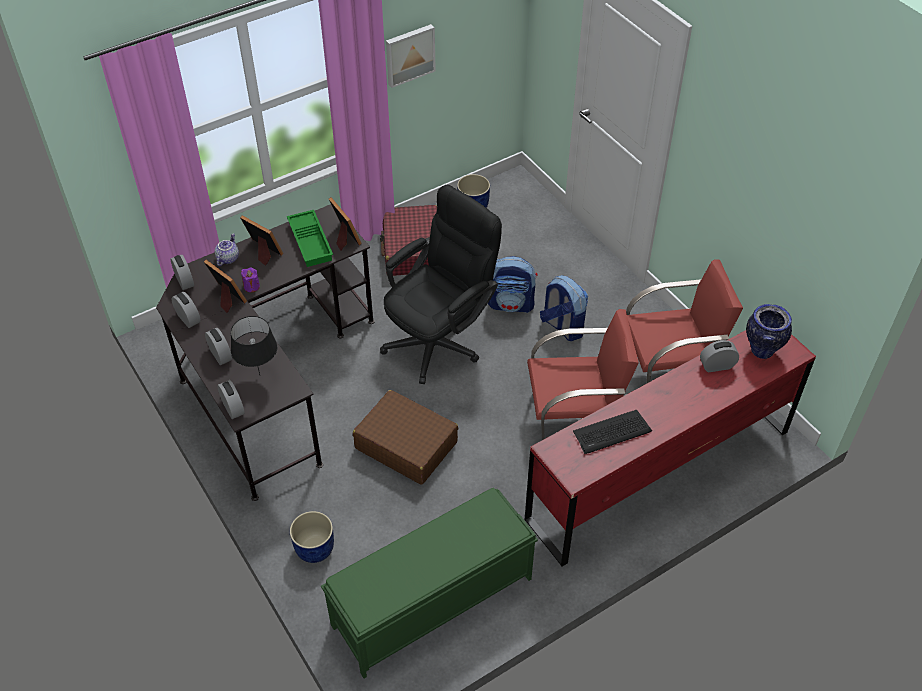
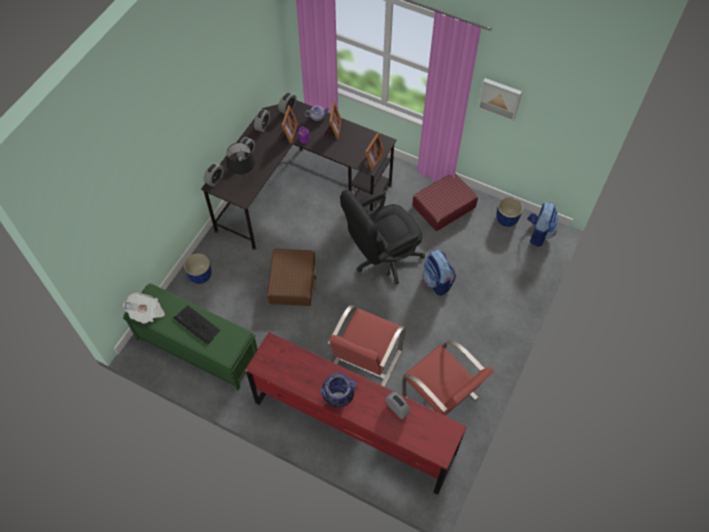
camera: 60 degrees right, 10 degrees up
(311, 242) = (357, 147): green tray -> none
(375, 603) = (146, 312): none -> newspaper
(440, 339) = (381, 258): black office chair -> black office chair turned 135 degrees clockwise
(562, 326) = (438, 319): backpack -> backpack (538, 233)
(573, 421) = (365, 361): red chair -> red chair turned 60 degrees clockwise
(612, 432) = (304, 370): keyboard -> keyboard (197, 325)
(761, 350) = (429, 431): vase -> vase (338, 399)

